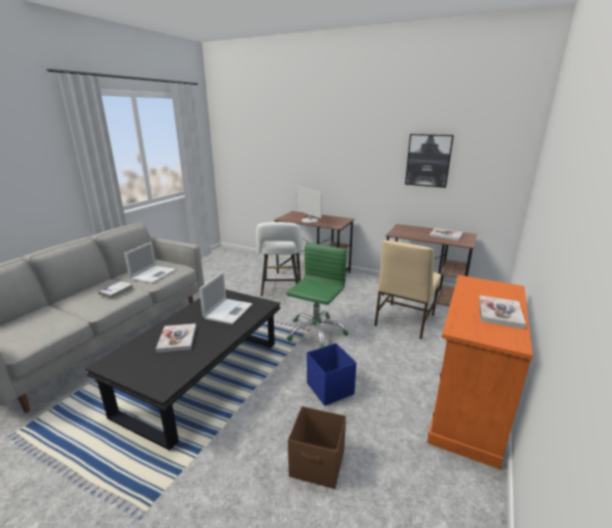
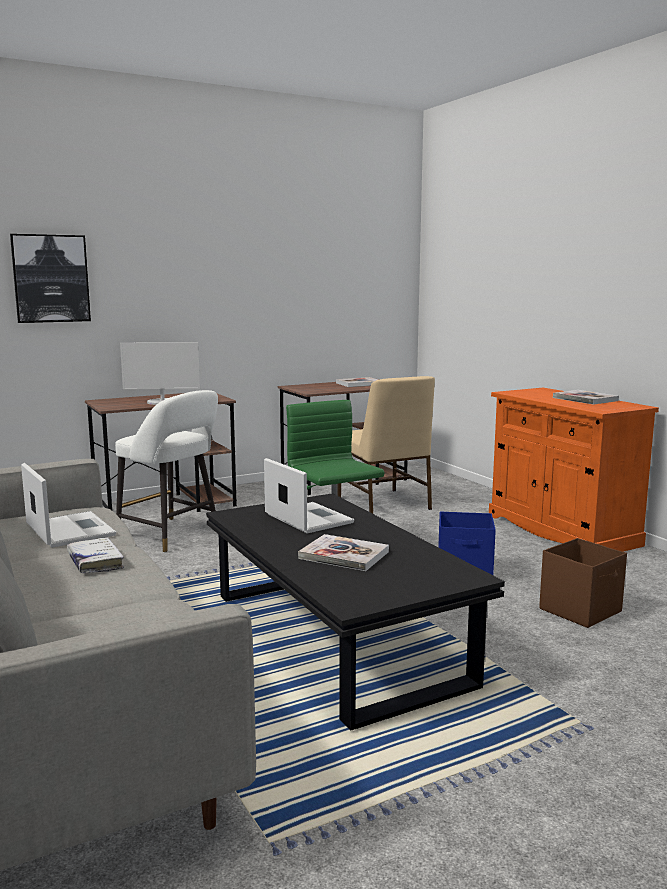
camera: 55 degrees left, 10 degrees down
(428, 160) = (307, 285): picture -> picture (51, 278)

